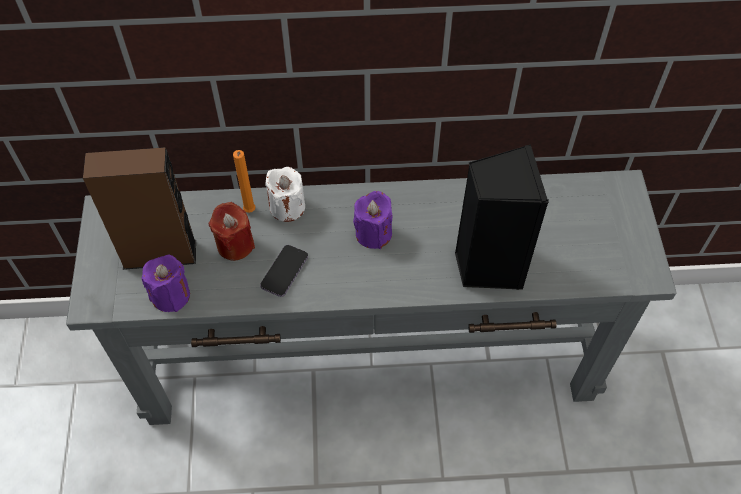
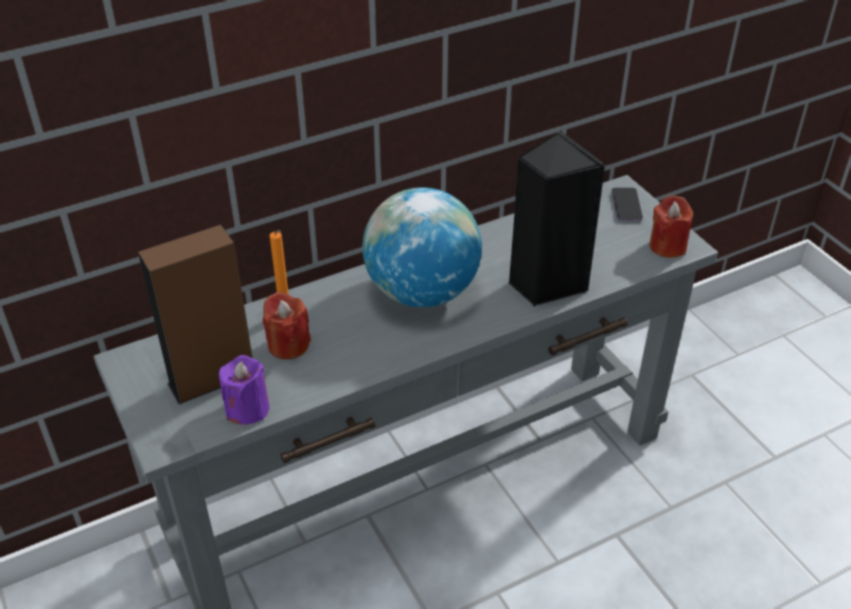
camera: 25 degrees left, 15 degrees down
(284, 271) = (354, 350): phone -> phone (626, 206)
(287, 207) = (321, 298): white candle -> none
(373, 233) = (421, 292): purple candle -> globe
(629, 268) = (667, 246): none -> red candle

